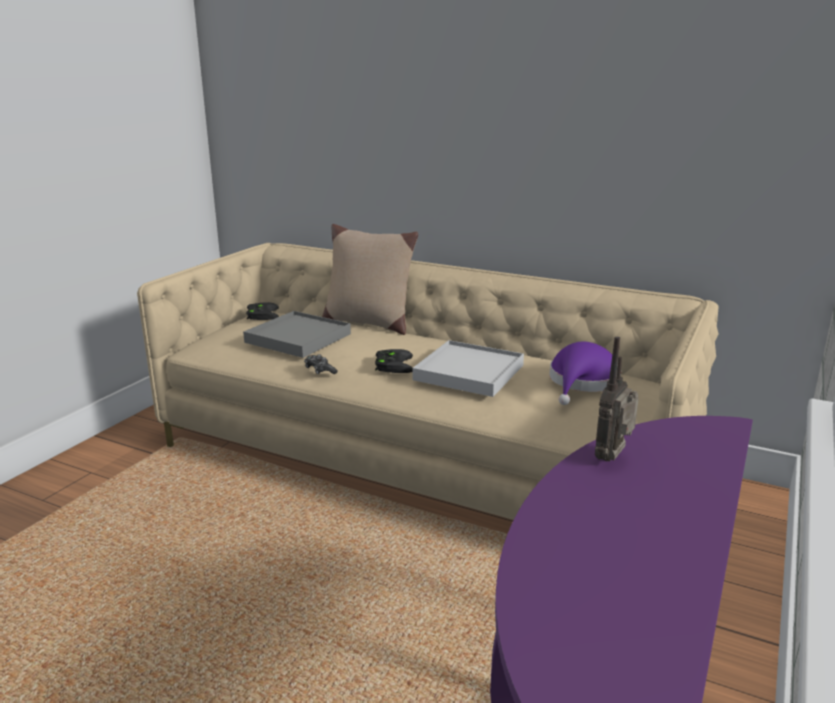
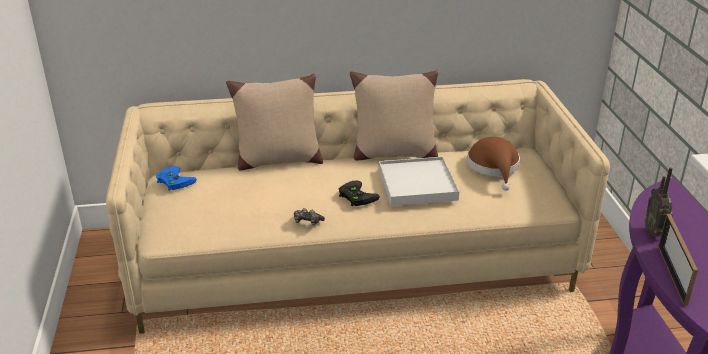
camera: 35 degrees left, 10 degrees up
(261, 314) = (173, 181): black game controller -> blue game controller
(298, 338) = (248, 196): grey tray -> none
(485, 344) = (393, 154): none -> beige pillow
(558, 507) = (672, 274): none -> picture frame
(582, 382) = (494, 167): purple hat -> brown hat

